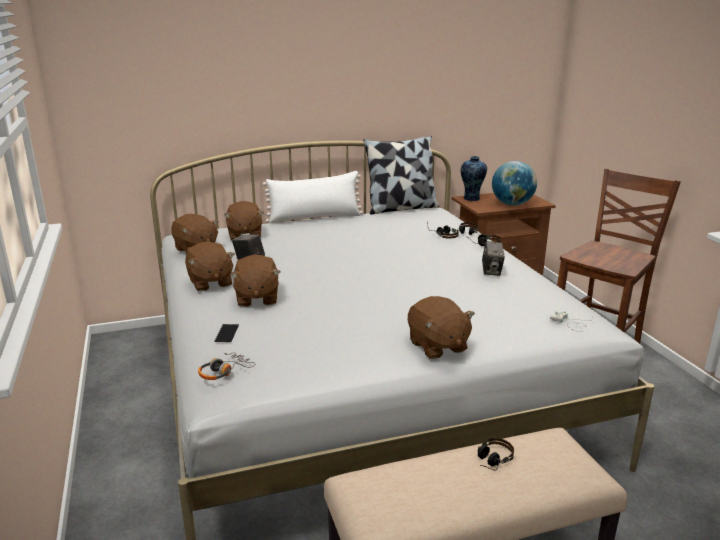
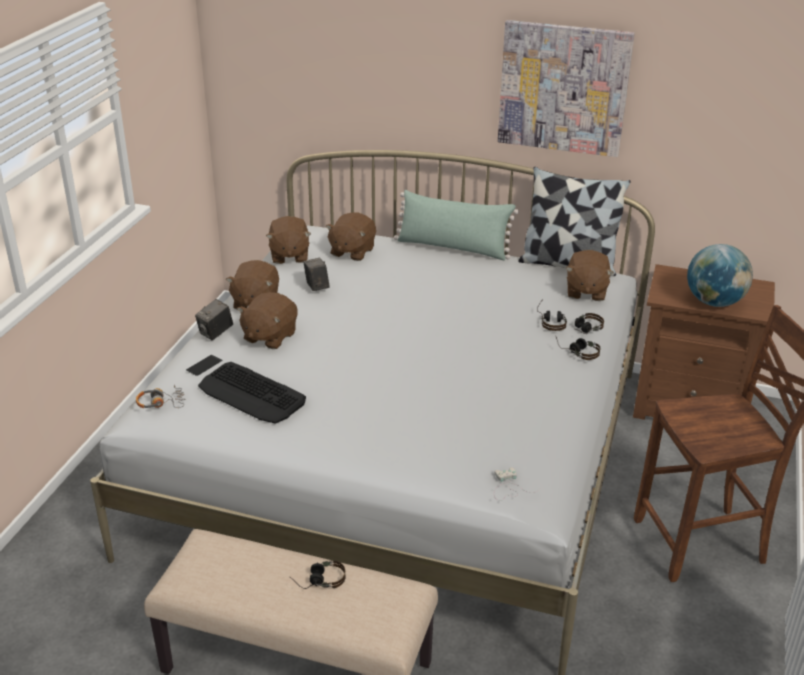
camera: 35 degrees right, 10 degrees up
(301, 337) = (252, 394): none -> keyboard
(315, 218) = (453, 248): white pillow -> green pillow
(376, 73) = (563, 88): none -> picture
(437, 346) = (349, 454): brown plush toy -> brown plush toy (585, 291)
(471, 199) = (675, 276): vase -> none
(492, 271) = (527, 392): camera -> camera (215, 333)

